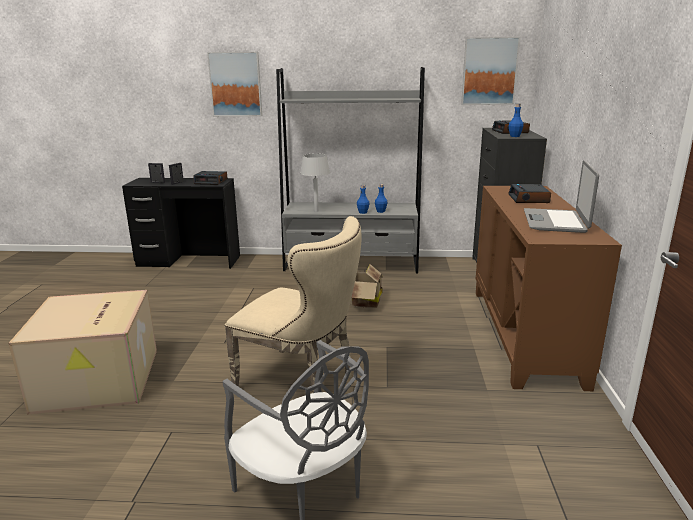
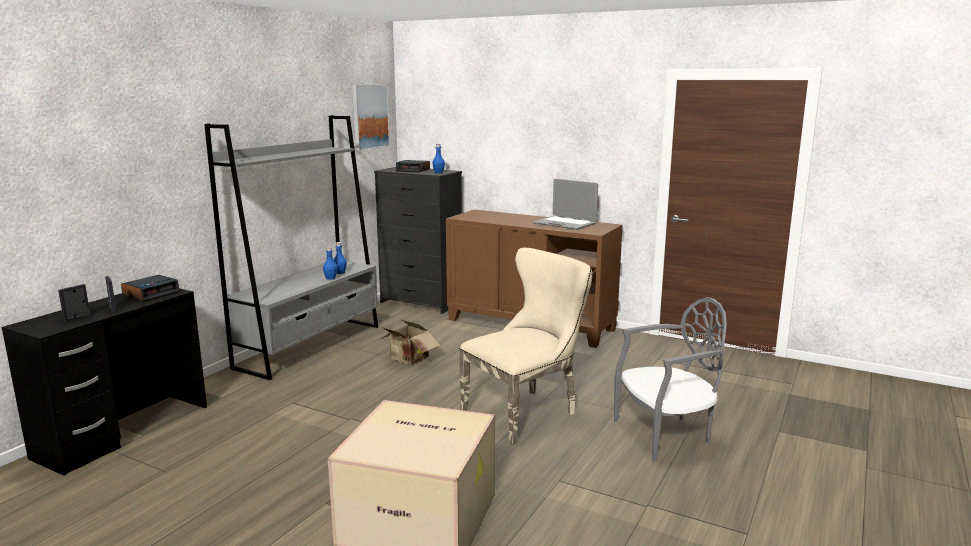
camera: 65 degrees left, 5 degrees down
(235, 84) = (145, 149): picture -> none
(316, 210) = (287, 291): grey table lamp -> none
(529, 199) = (503, 218): alarm clock -> none

